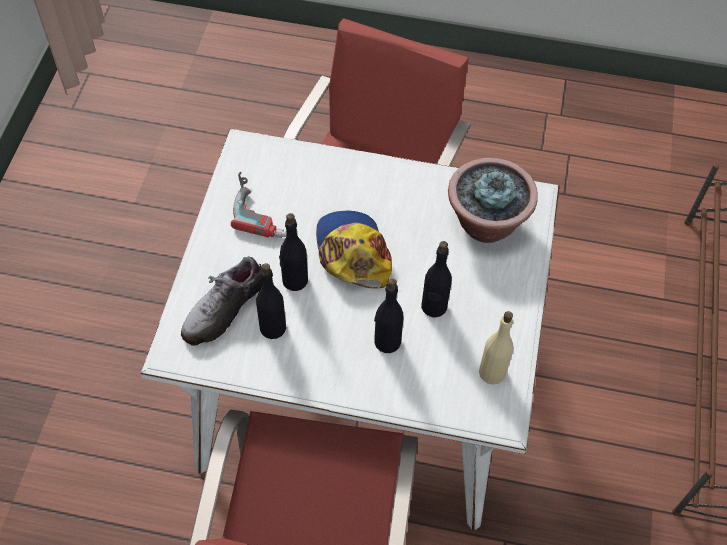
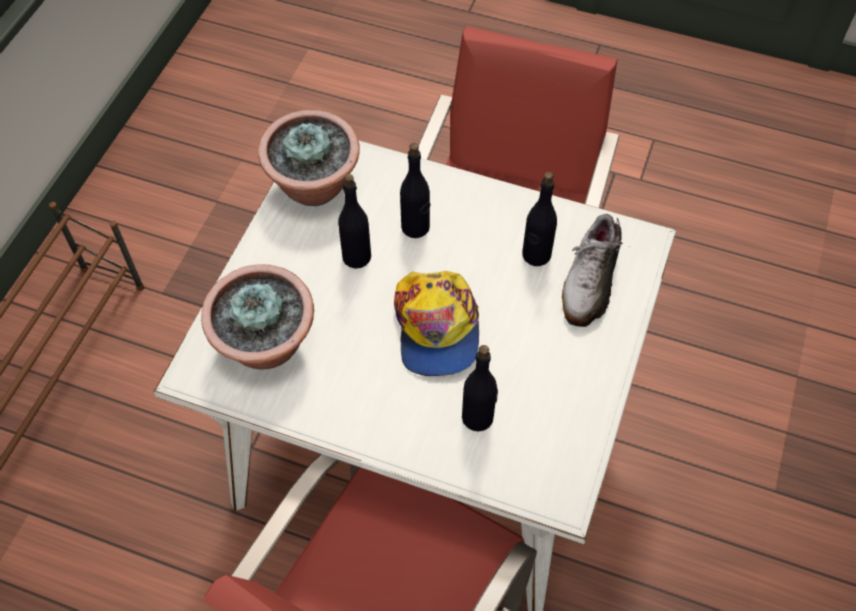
camera: 170 degrees left, 0 degrees up
(224, 309) = (590, 280): shoe -> shoe turned 150 degrees clockwise
(262, 209) = (542, 398): power drill -> none
(294, 280) = (508, 303): black bottle -> black bottle (478, 417)
(492, 372) = (315, 187): beige bottle -> potted plant

